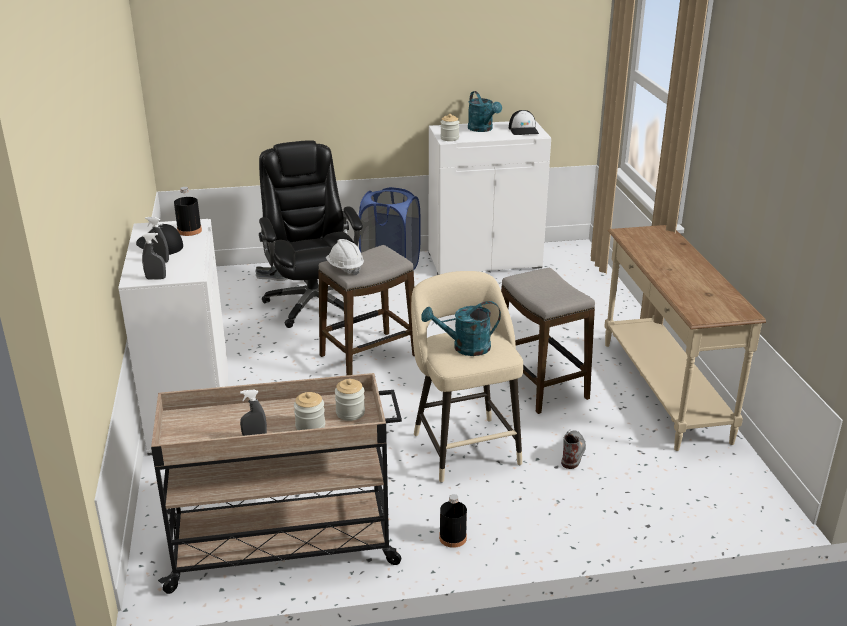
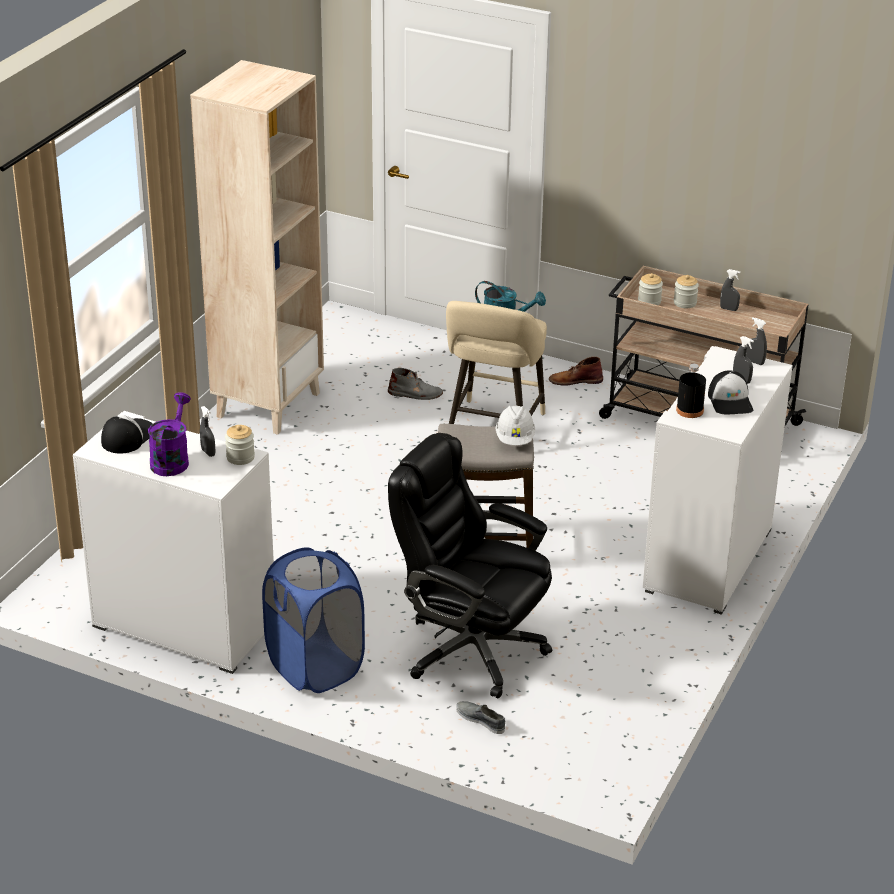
camera: 145 degrees left, 5 degrees up
(313, 303) = (470, 649): black office chair -> black office chair turned 105 degrees clockwise
(452, 538) = (575, 380): black bottle -> brown boot
(470, 136) = (208, 452): none -> grey spray bottle
(482, 129) = (171, 459): turquoise watering can -> purple watering can
(540, 385) = (361, 450): stool -> none
(572, 451) = (415, 394): grey boot -> grey boot turned 135 degrees counterclockwise
(662, 390) = (268, 404): beige console table -> beige bookcase

